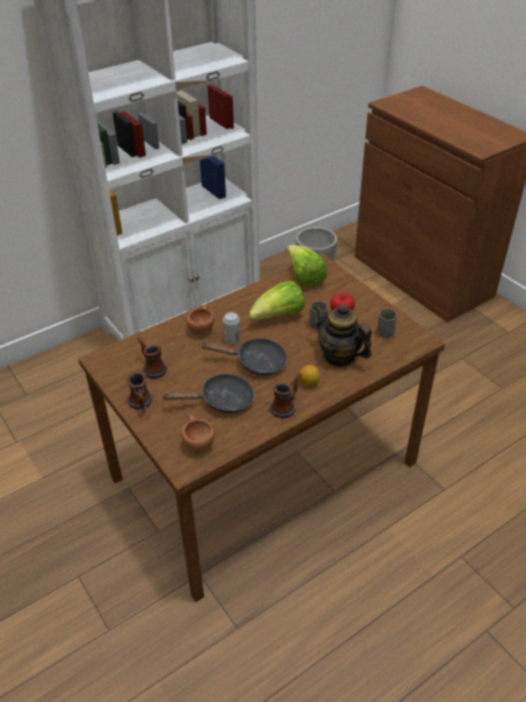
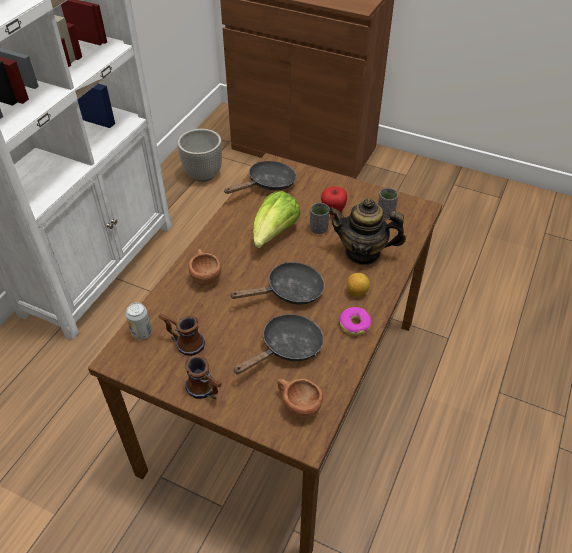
camera: 30 degrees left, 5 degrees up
(232, 339) = (246, 276): can -> can (142, 333)
(287, 405) = (355, 324): mug -> donut
(304, 278) = (268, 184): lettuce -> black frying pan

